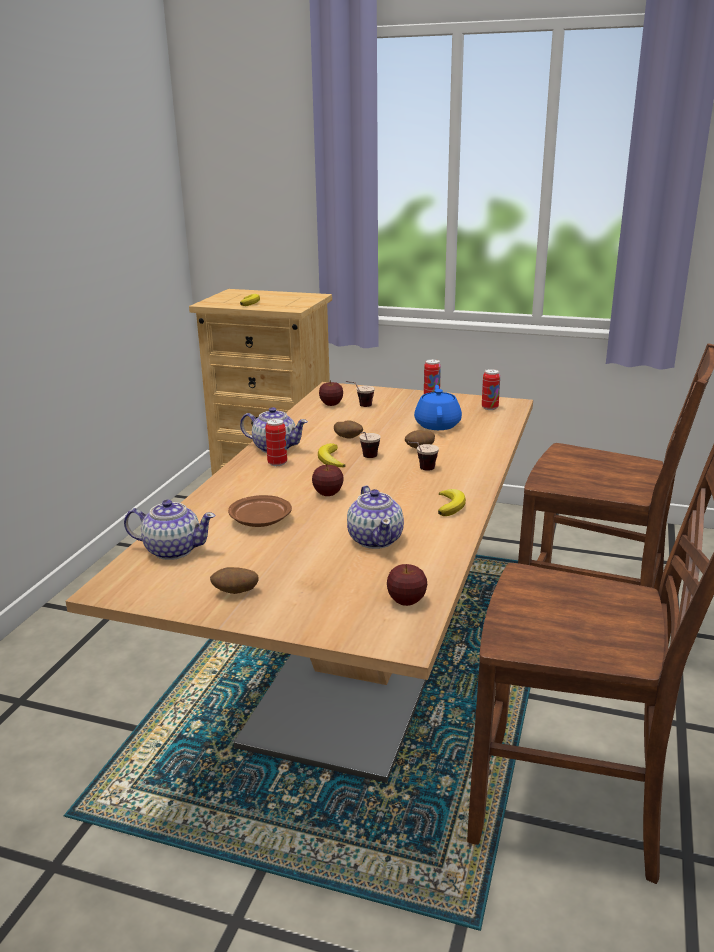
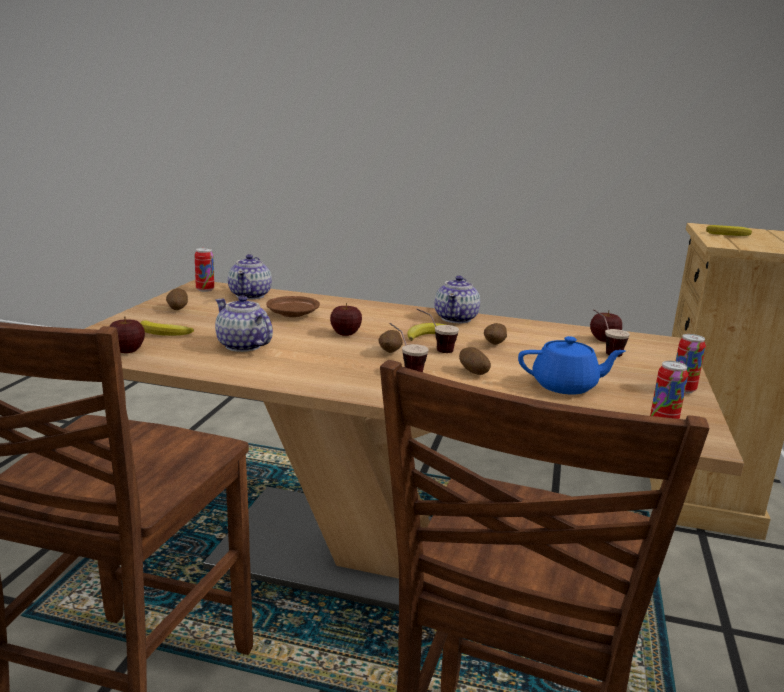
camera: 85 degrees right, 5 degrees down
(277, 463) = (417, 319): can -> can (205, 290)
(375, 539) = (243, 346): teapot -> teapot turned 60 degrees clockwise
(378, 475) = (390, 352): none -> potato
(450, 505) = (309, 377): banana -> banana (165, 333)

